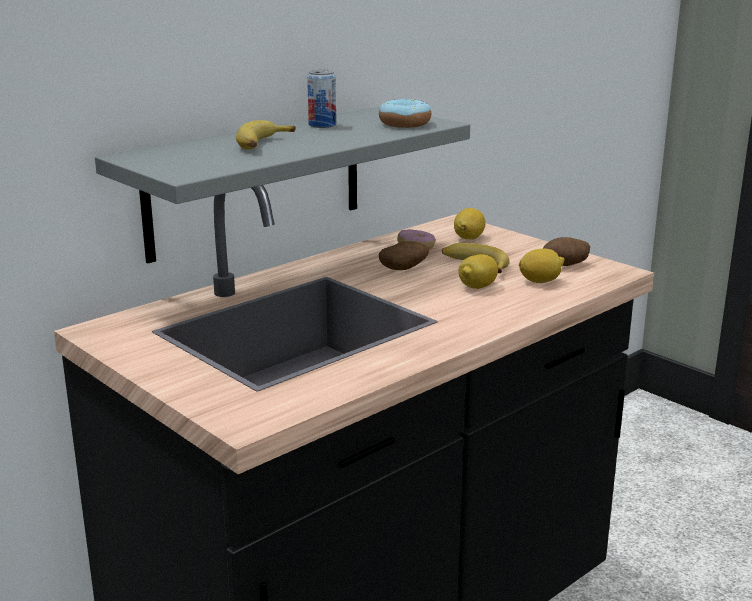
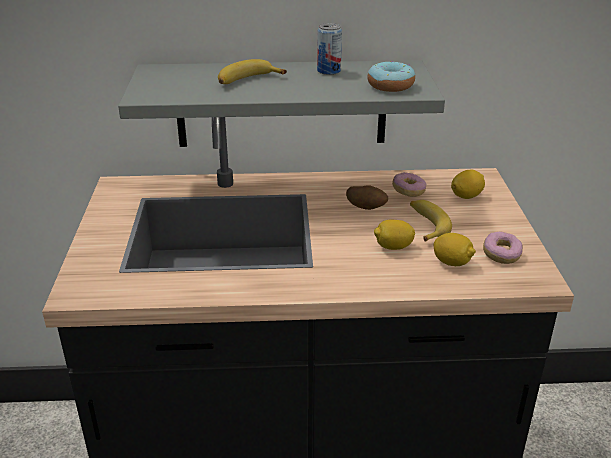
camera: 40 degrees right, 10 degrees up
(565, 265) = (501, 255): potato -> donut

